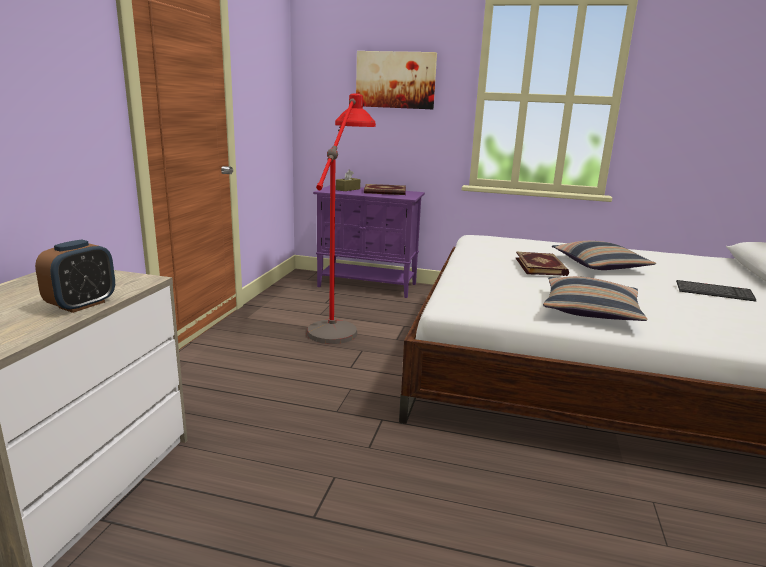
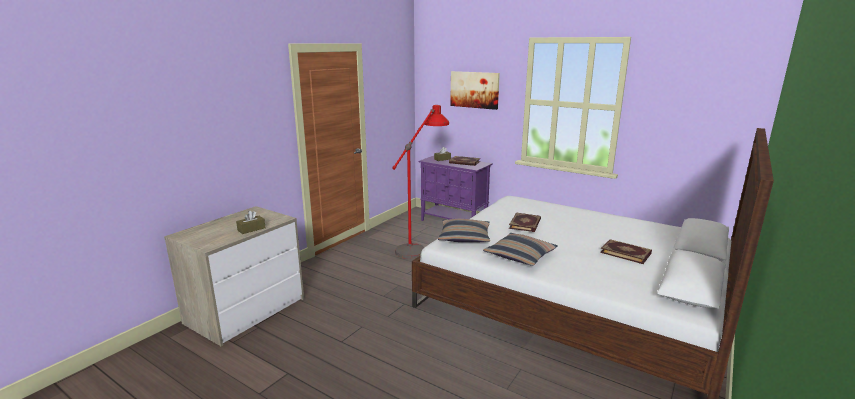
camera: 20 degrees right, 0 degrees up
(82, 305) = (251, 229): alarm clock -> brown tissue box
(599, 265) = (569, 226): pillow -> pillow (464, 237)
(714, 292) = (625, 253): keyboard -> book

